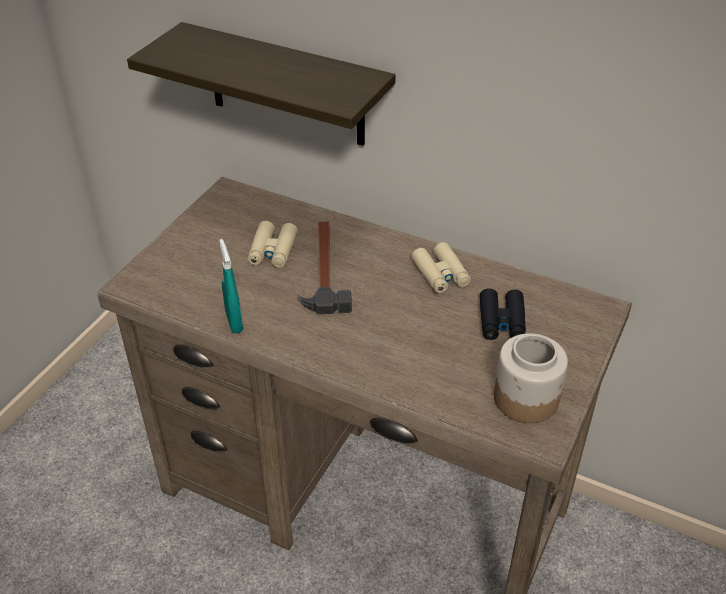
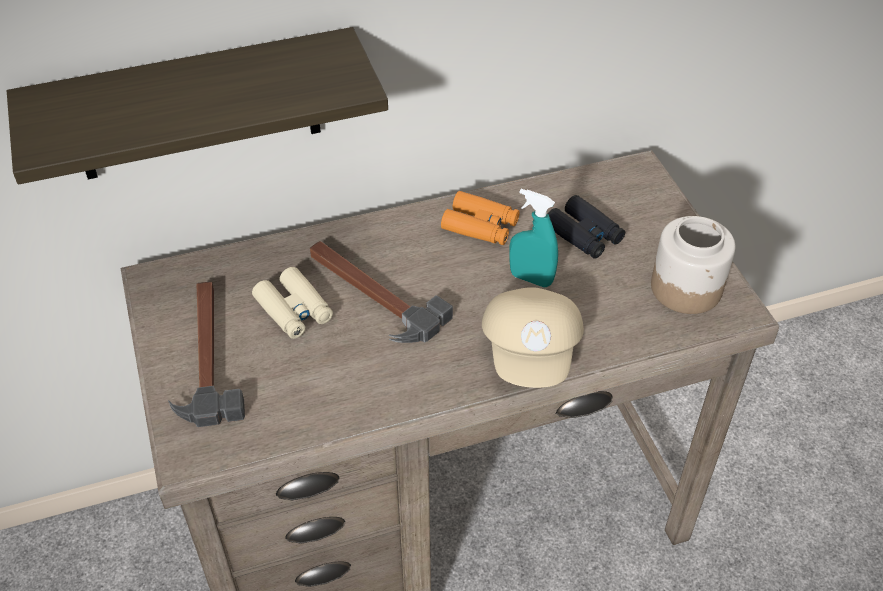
camera: 45 degrees left, 5 degrees up
(201, 244) = (207, 355): none -> hammer
(234, 322) = (358, 409): turquoise spray bottle -> turquoise spray bottle (531, 279)
(369, 363) = (532, 352): none -> beige cap
(440, 274) = (480, 226): beige binoculars -> orange binoculars

